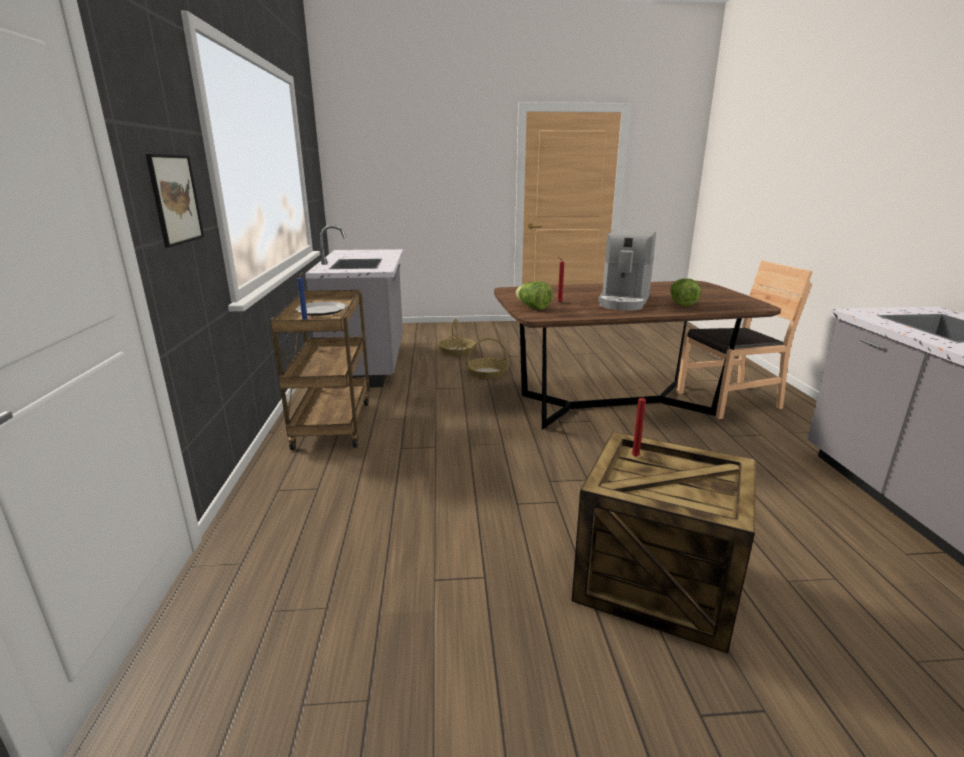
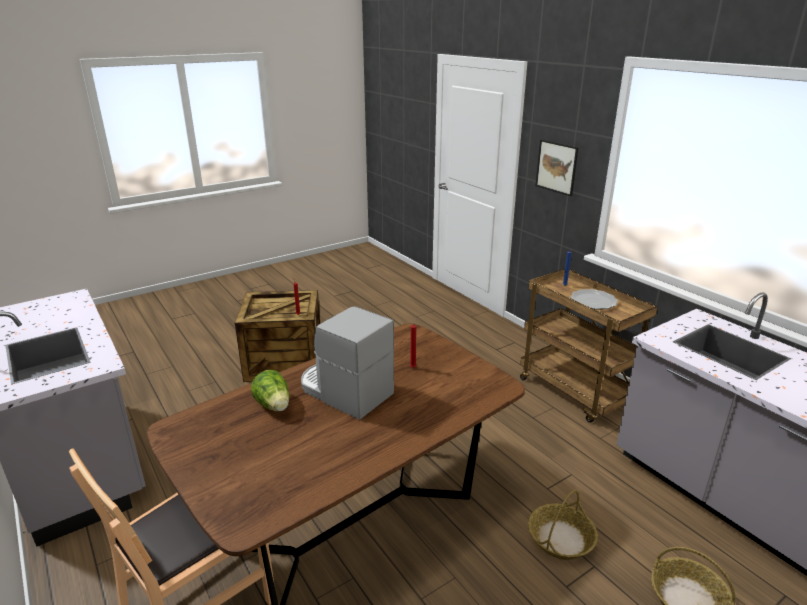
camera: 150 degrees right, 5 degrees up
(533, 308) = (427, 347): lettuce -> none
(624, 301) = (344, 391): coffee machine -> coffee machine turned 45 degrees counterclockwise

